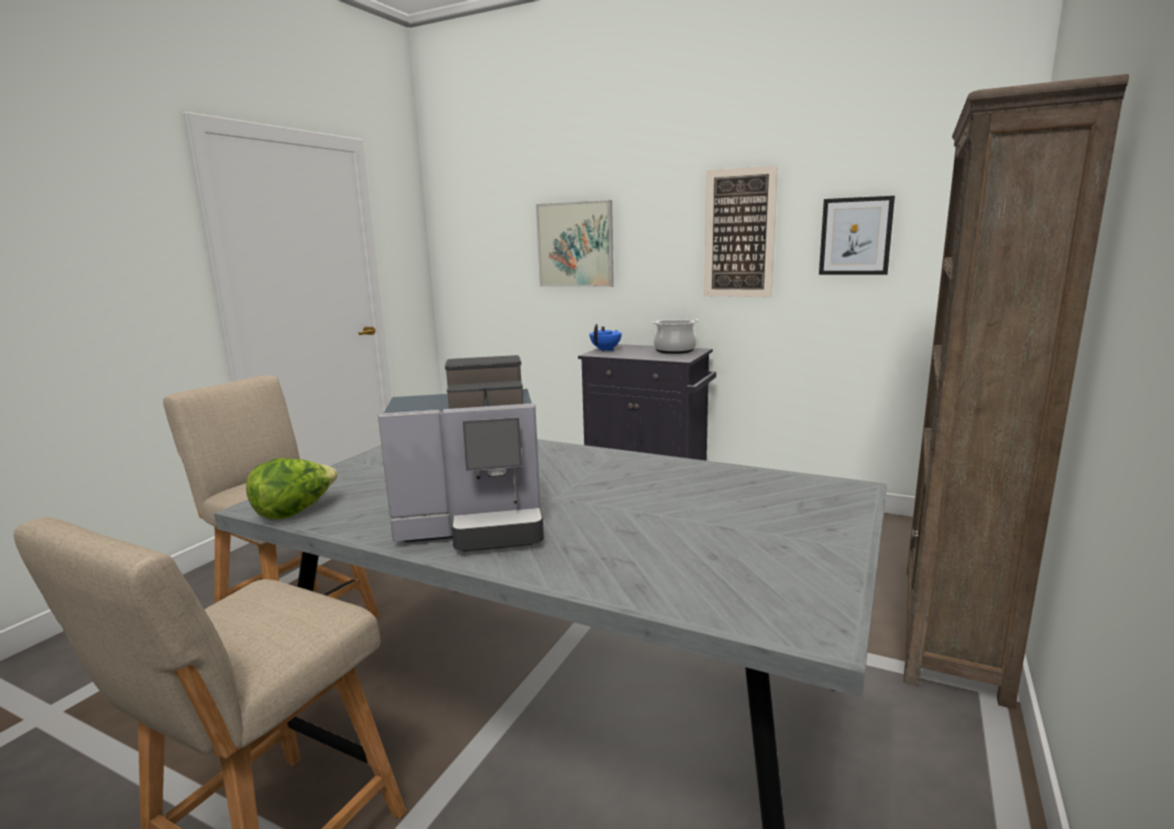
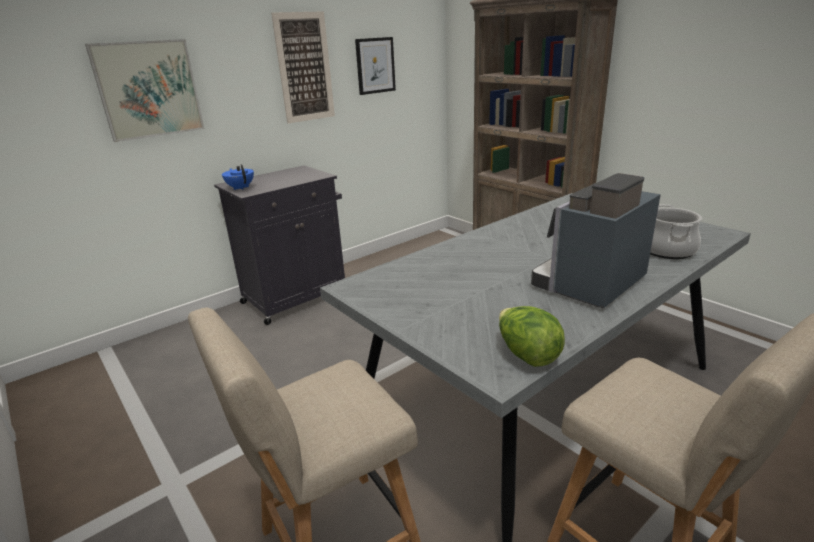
camera: 65 degrees left, 10 degrees up
(476, 526) = (589, 285): coffee machine -> coffee machine turned 150 degrees counterclockwise
(674, 351) = (290, 173): cooking pot -> cooking pot (667, 250)

